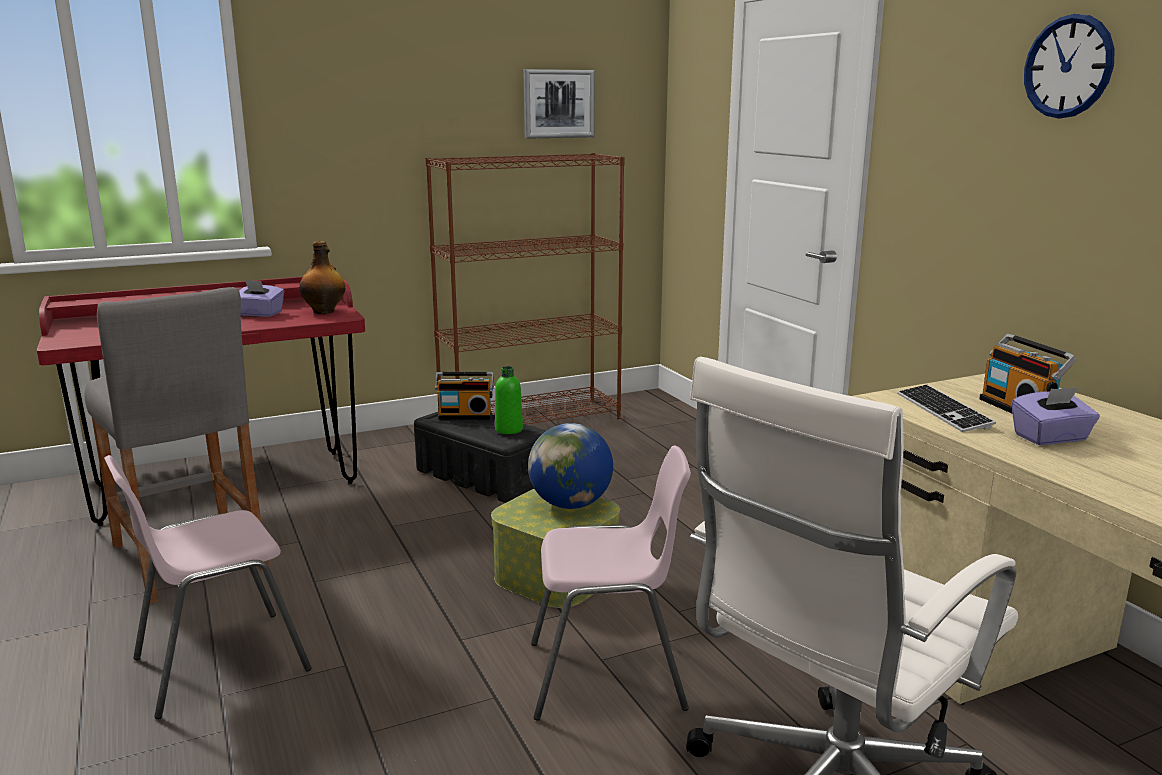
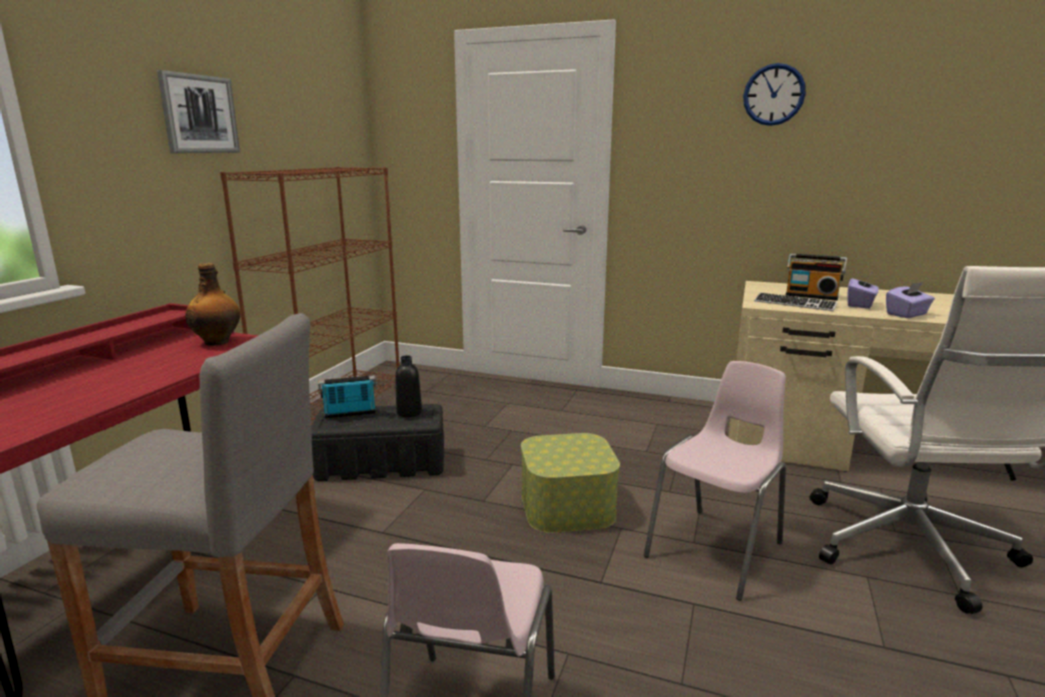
camera: 45 degrees left, 0 degrees up
(259, 314) = (144, 360): purple tissue box -> purple tissue box (907, 314)
(465, 416) = (350, 414): radio -> radio turned 150 degrees counterclockwise
(509, 429) = (409, 412): green bottle -> black bottle
(558, 104) = (307, 122): picture -> picture (199, 114)
(570, 504) = (567, 445): globe -> none

